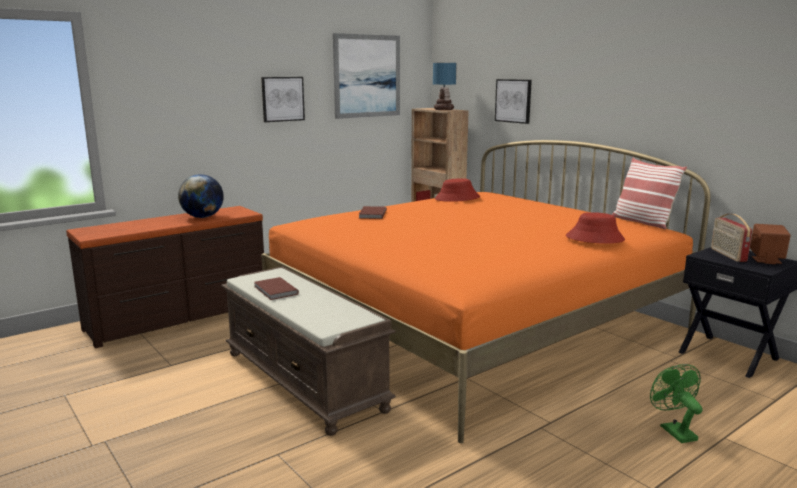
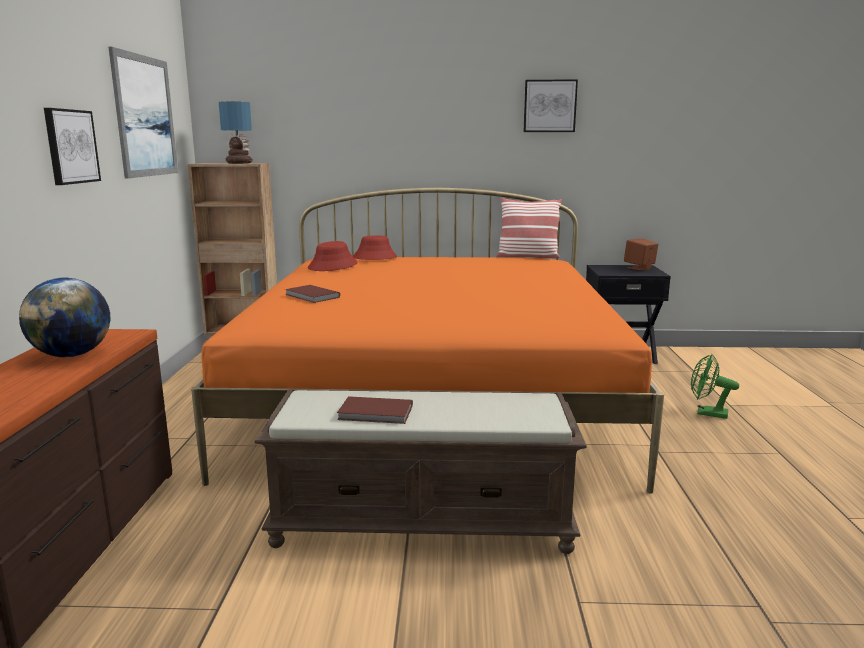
camera: 50 degrees left, 0 degrees up
(513, 101) = (338, 148): picture -> picture (549, 106)
(594, 238) = (555, 273): red hat -> red hat (374, 257)
(727, 255) = (615, 270): radio -> none

